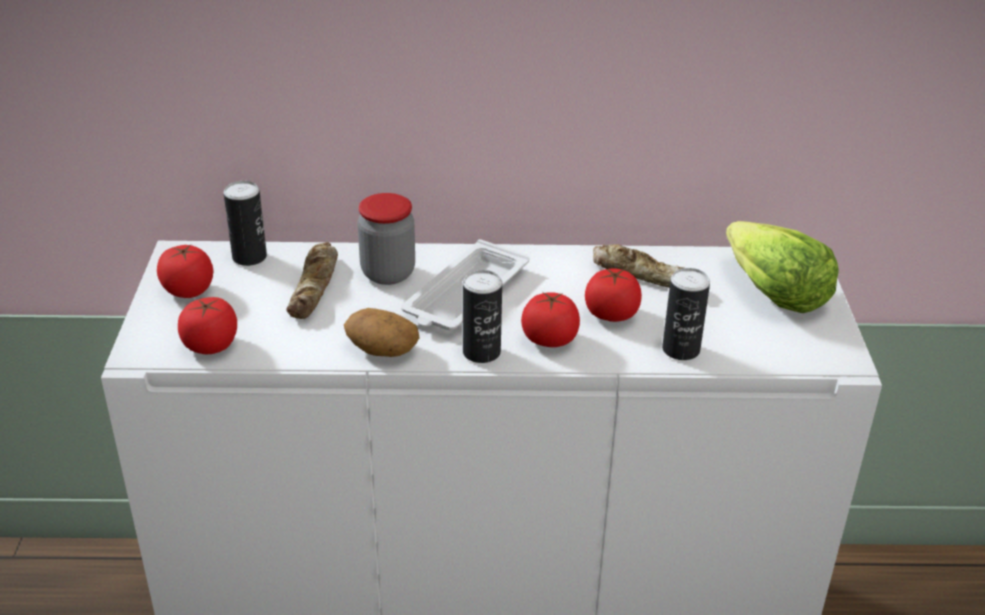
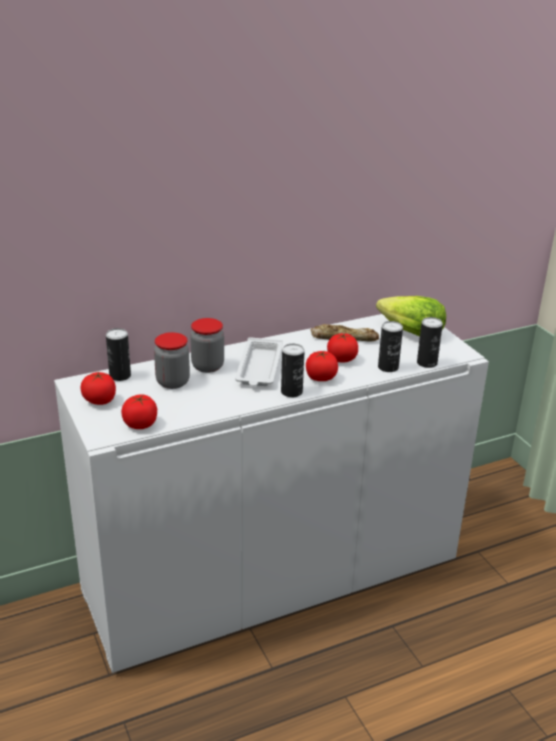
camera: 25 degrees left, 5 degrees down
(315, 287) = (173, 382): bread -> jar
(381, 349) = (238, 403): potato -> none
(758, 359) = (427, 363): none -> can

